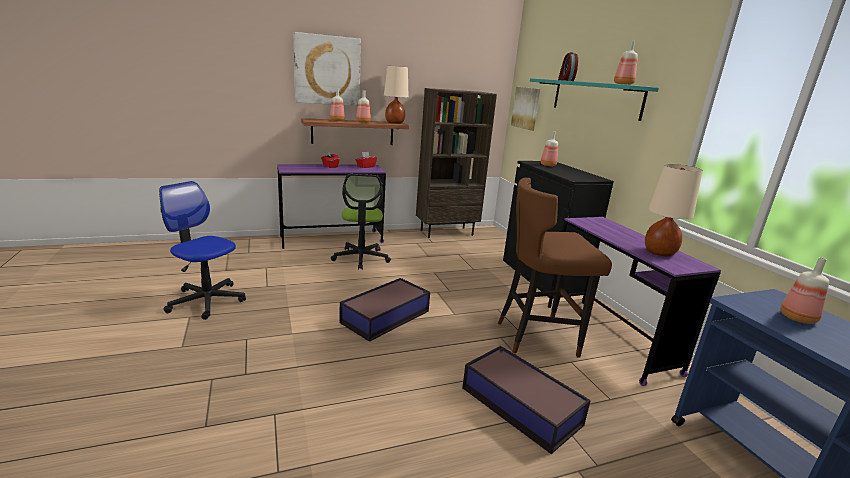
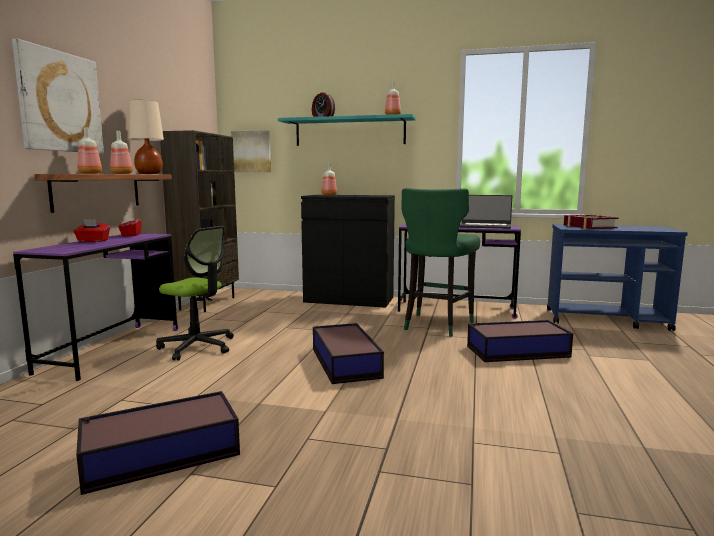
camera: 55 degrees left, 10 degrees down
(206, 301) = (159, 454): office chair -> storage box
(537, 337) = (436, 325): brown stool -> green stool
(660, 253) = (485, 226): beige table lamp -> laptop
(796, 317) = (589, 227): bottle -> book

